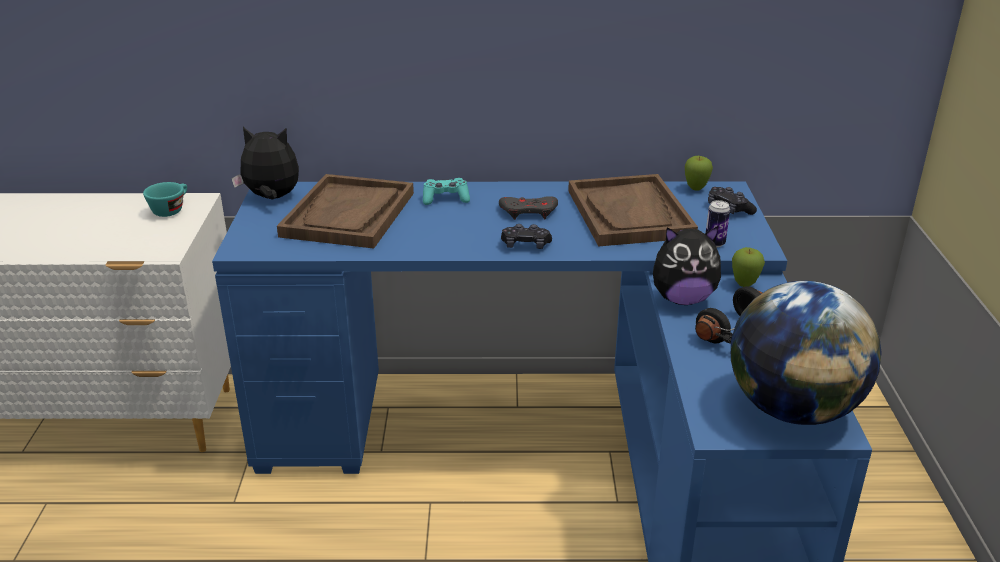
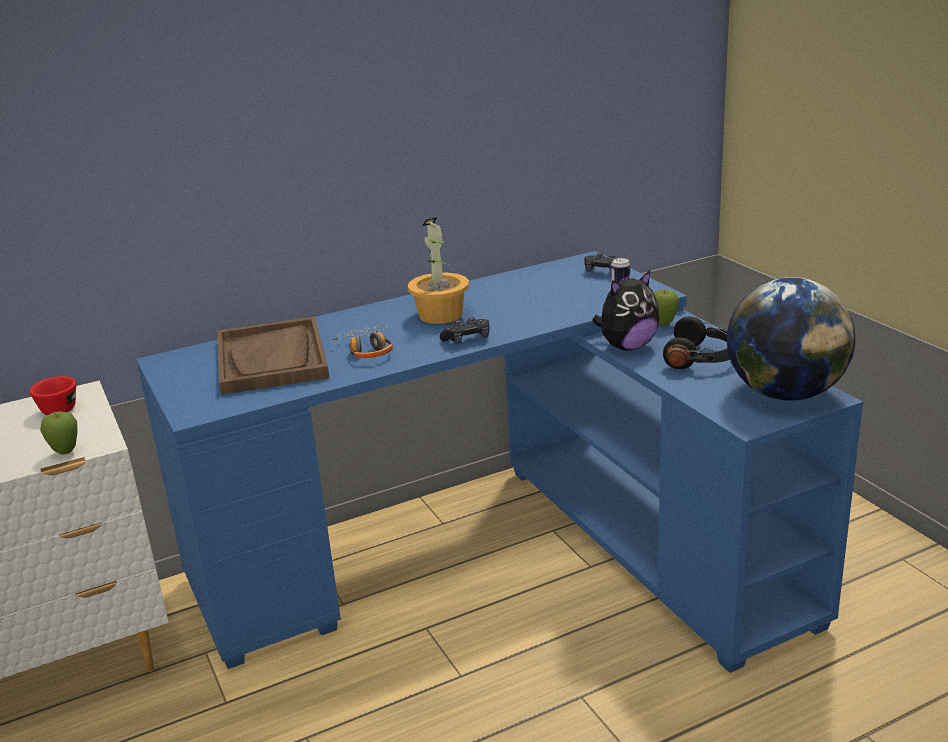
camera: 25 degrees left, 5 degrees down
(171, 209) = (60, 407): turquoise cup -> red cup
(272, 198) = (174, 366): plush toy -> none
(431, 229) = (367, 350): none -> headphones
(445, 199) = (352, 324): turquoise game controller -> none
(529, 212) = (441, 315): grey game controller -> potted plant
(629, 213) = (529, 295): brown tray -> none
(696, 189) = (563, 265): apple -> apple (66, 452)

